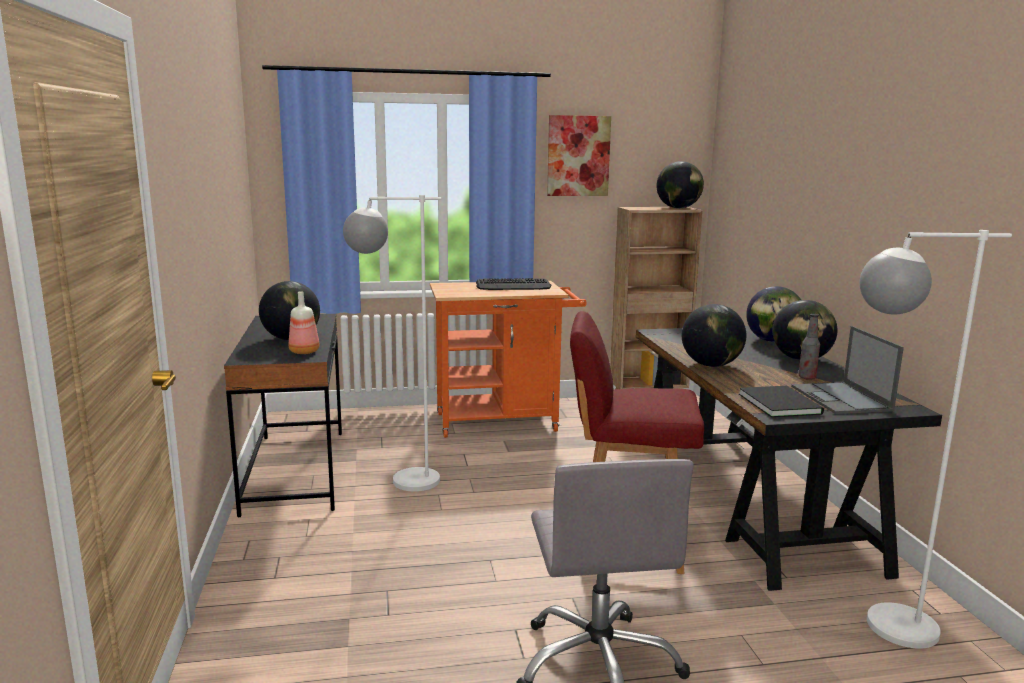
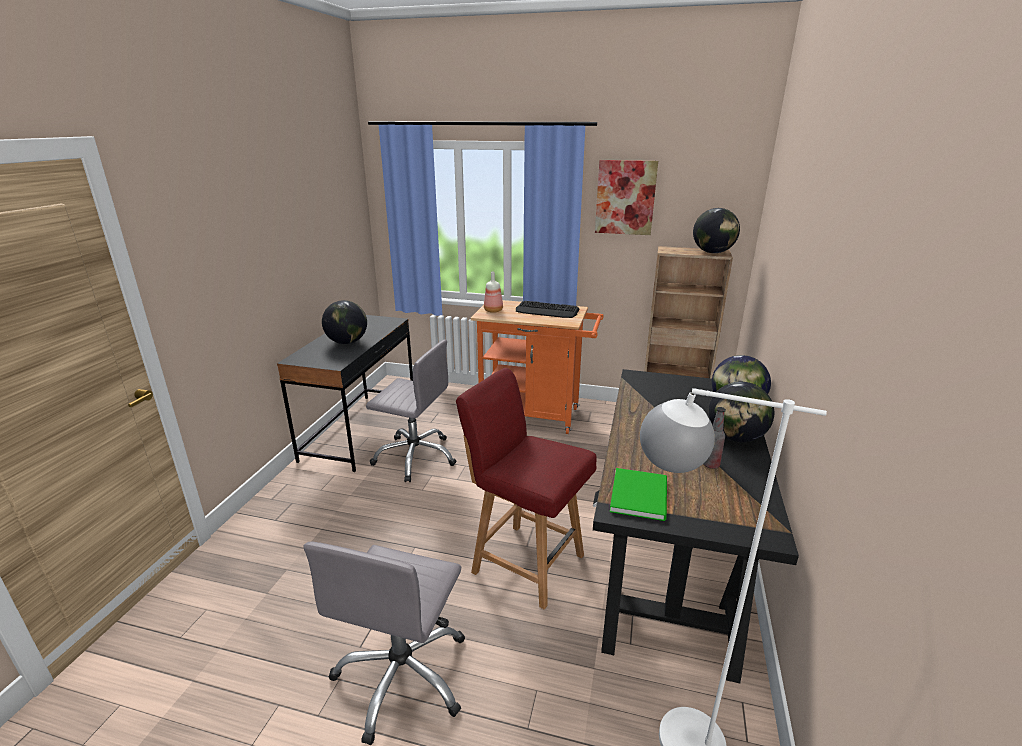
camera: 25 degrees right, 10 degrees up
(305, 351) = (339, 357): bottle -> bottle (494, 310)
(399, 482) = (415, 457): white floor lamp -> grey office chair
(711, 365) = (635, 428): globe -> none
(780, 403) = (641, 494): black book -> green book
(841, 399) = (711, 504): laptop -> none

